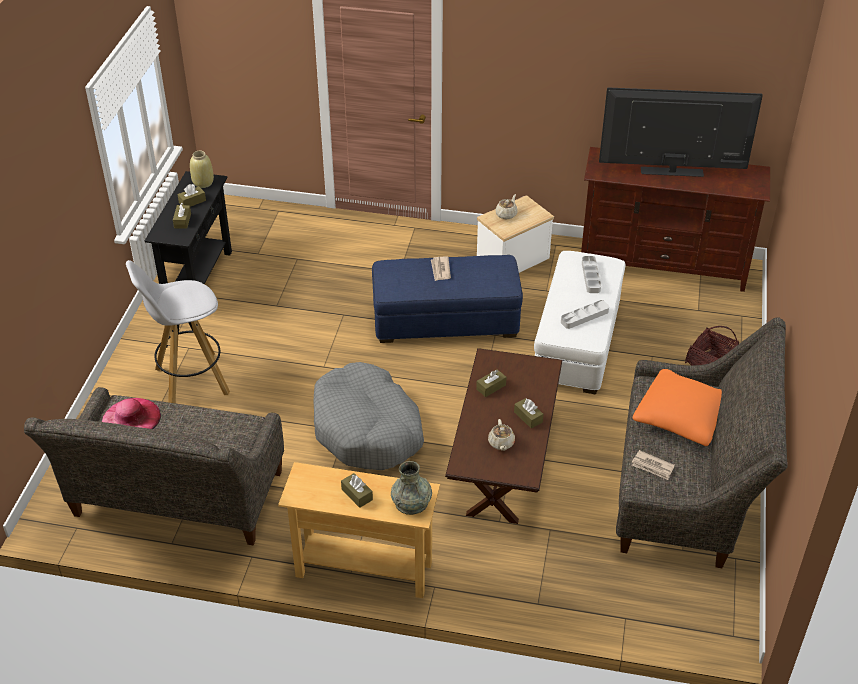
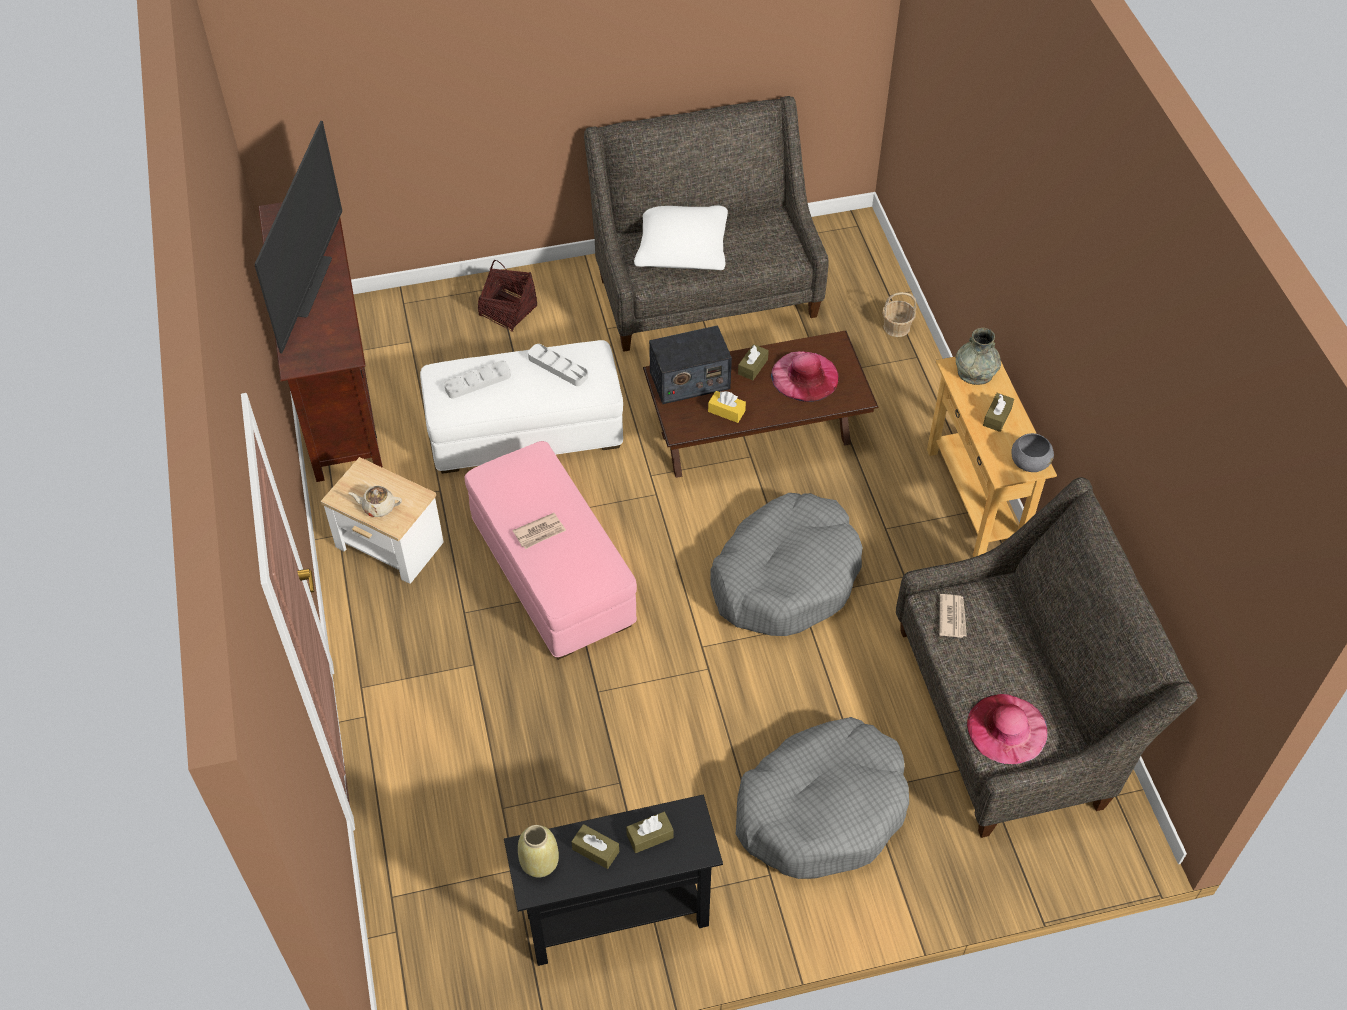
camera: 115 degrees left, 10 degrees up
(190, 381) = (822, 809): white stool -> grey dog bed
(300, 492) = (1029, 463): none -> grey bowl
(445, 321) = (552, 573): blue ottoman -> pink ottoman
(491, 387) = (726, 411): brown tissue box -> yellow tissue box
(501, 443) = (805, 376): beige teapot -> pink hat
(533, 378) = (689, 380): none -> radio
(582, 605) = (896, 327): none -> basket
(652, 466) = (765, 253): newspaper -> newspaper (952, 617)
(672, 172) = (312, 286): television -> television turned 150 degrees counterclockwise
(682, 417) = (682, 248): orange pillow -> white pillow

